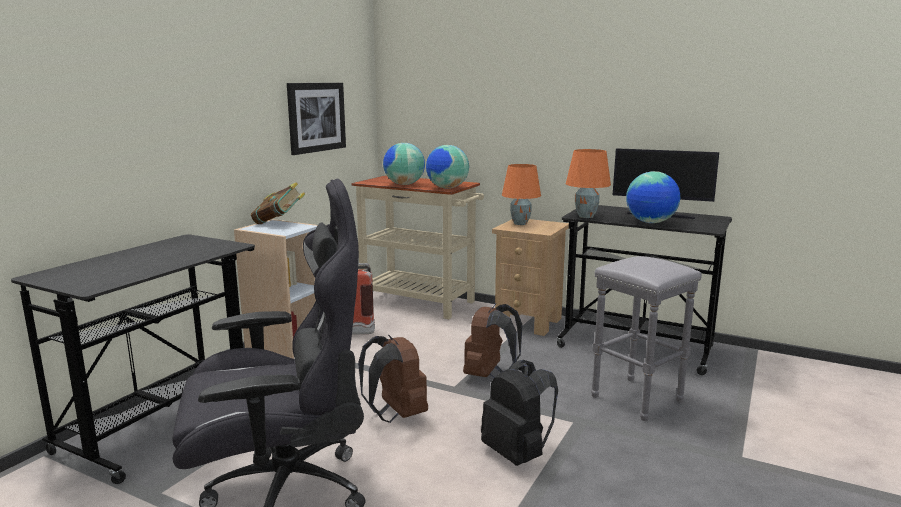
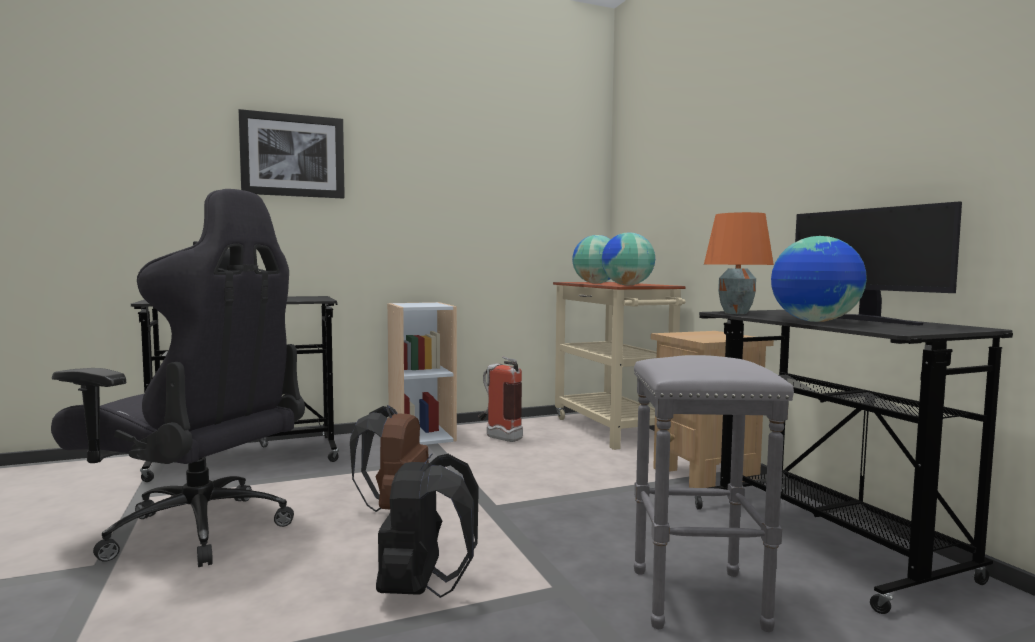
camera: 40 degrees right, 10 degrees down
(279, 223) = (432, 303): book -> none
(316, 117) = (512, 208): picture -> picture (293, 155)
(489, 375) = (552, 508): brown backpack -> none
(520, 223) = (701, 333): orange table lamp -> none

